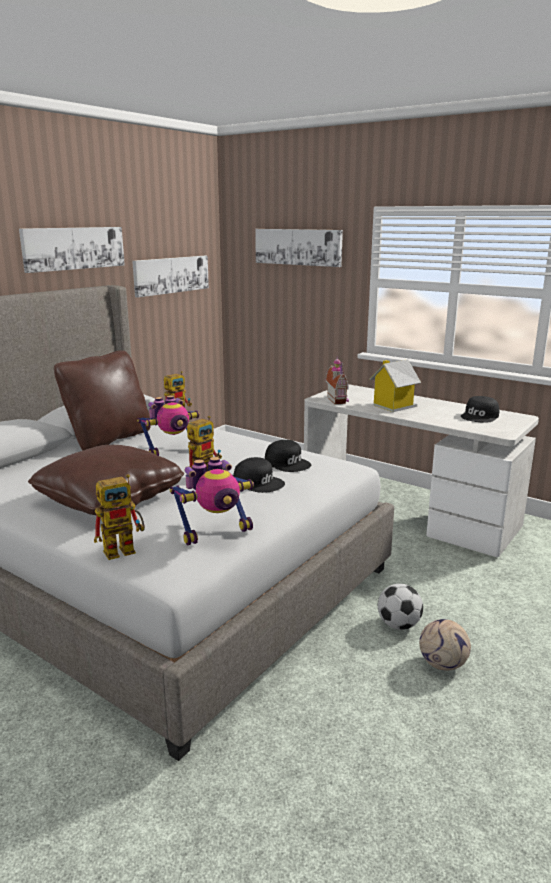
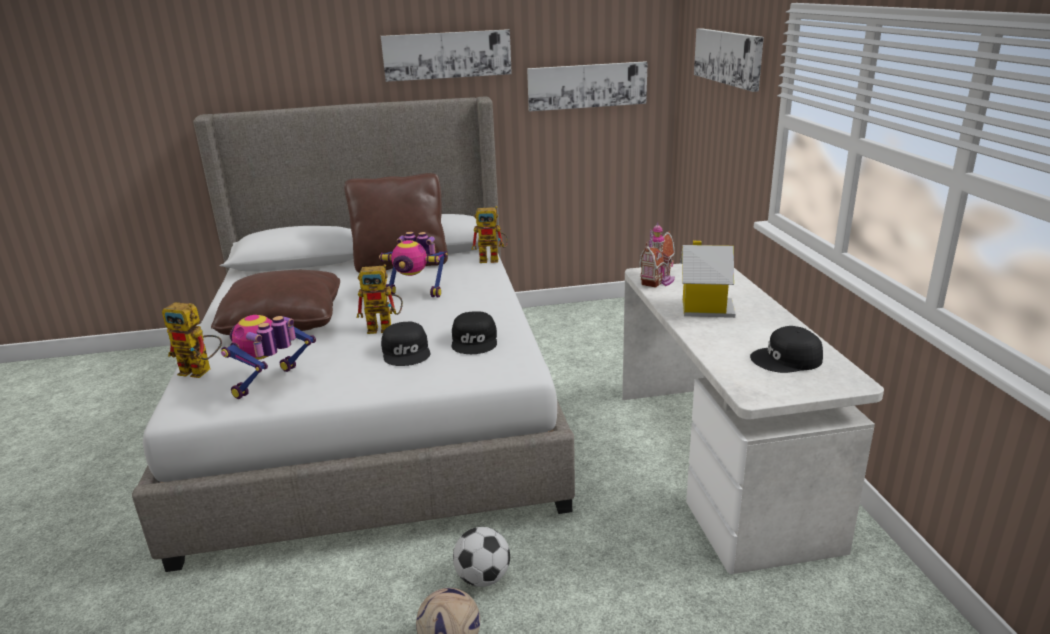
camera: 45 degrees right, 5 degrees up
(215, 532) = (272, 385): toy robot -> toy robot turned 105 degrees clockwise

